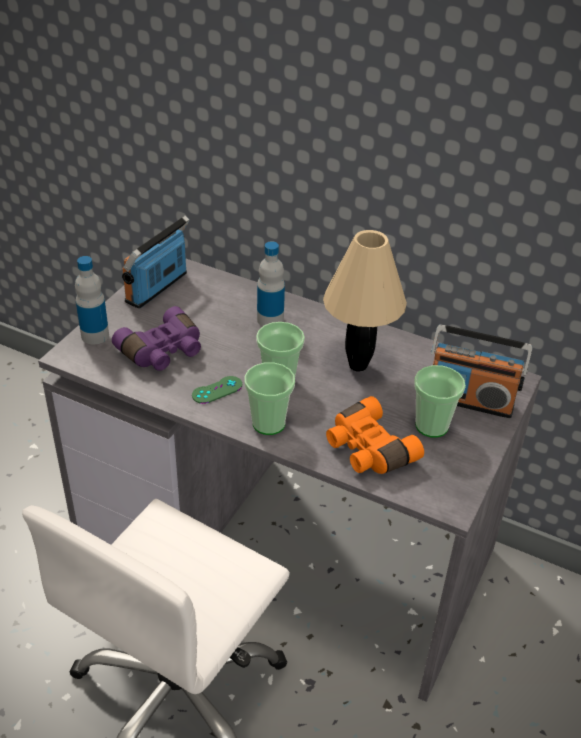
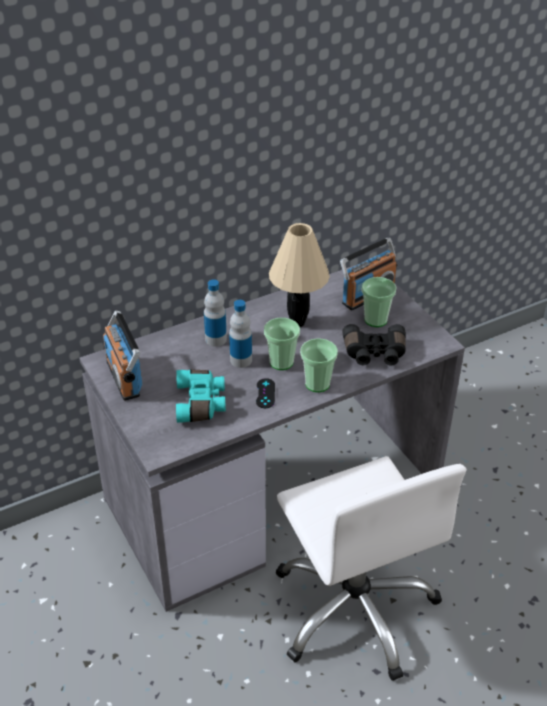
camera: 55 degrees left, 0 degrees up
(95, 335) = (148, 430): bottle -> bottle (241, 360)
(163, 352) = (202, 403): purple binoculars -> turquoise binoculars
(217, 390) = (265, 393): green game controller -> black game controller
(367, 449) = (374, 354): orange binoculars -> black binoculars

